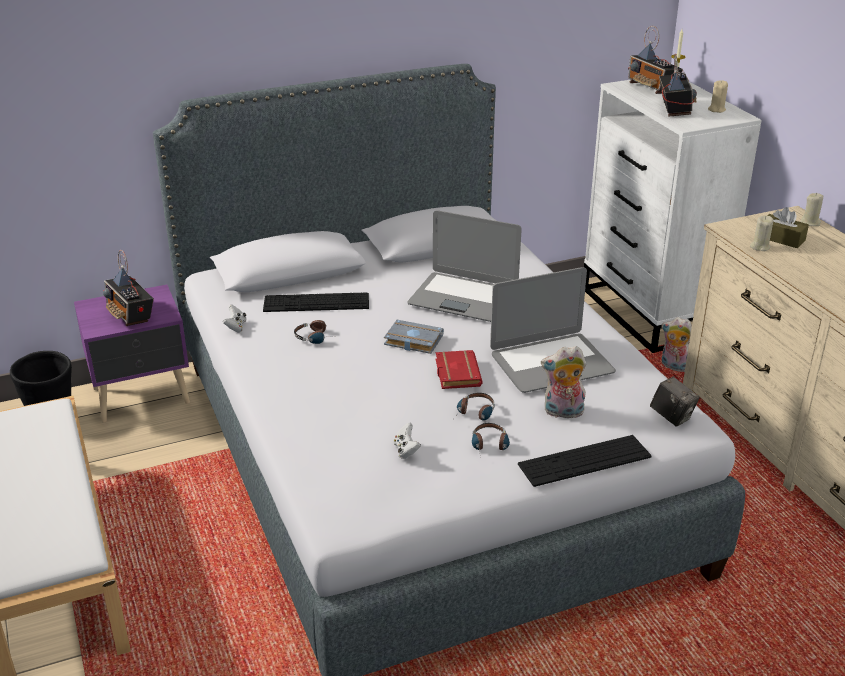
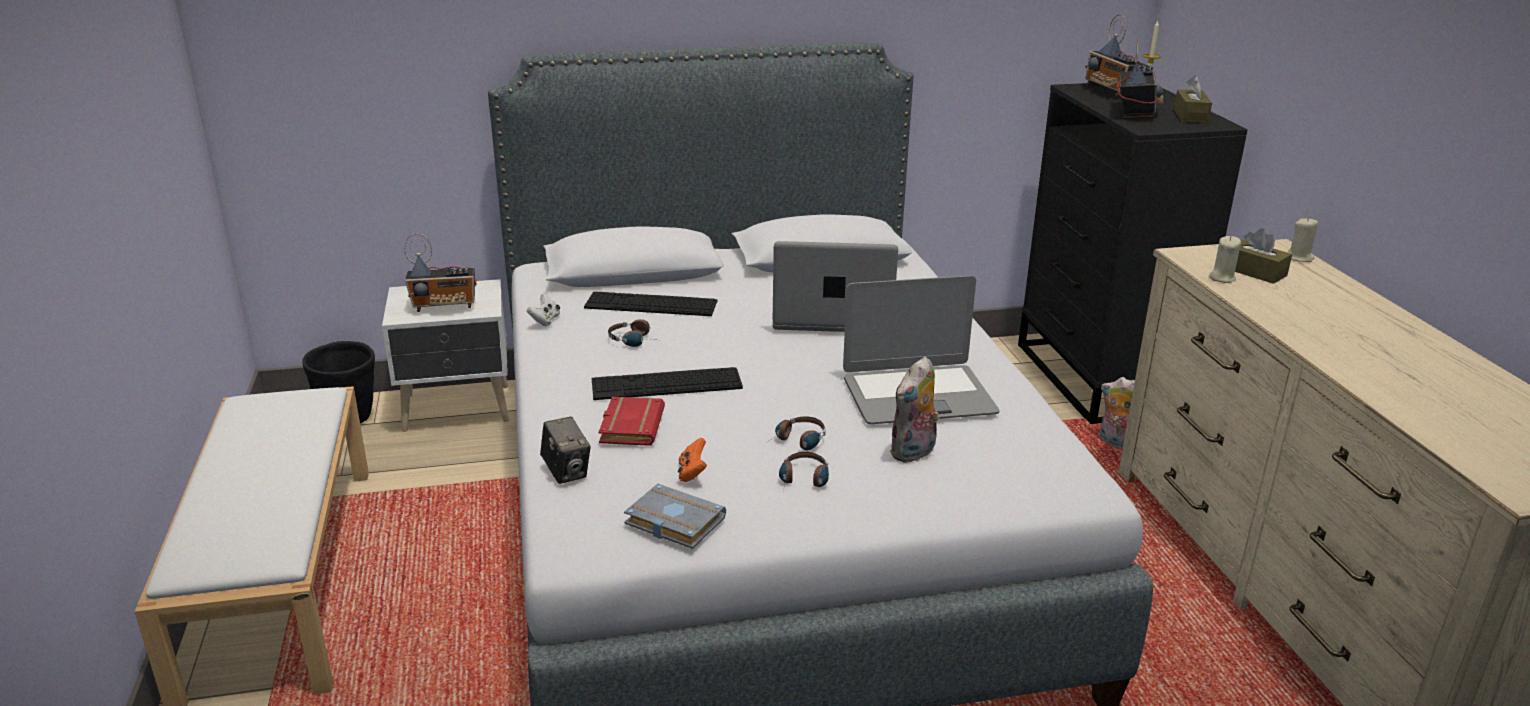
camera: 10 degrees right, 5 degrees down
(130, 315) = (445, 306): radio -> radio turned 75 degrees counterclockwise
(143, 397) = (458, 409): purple nightstand -> white nightstand
(406, 450) = (692, 473): white game controller -> orange game controller
(412, 341) = (749, 354): grey book -> grey book (672, 522)
(455, 373) = (791, 394): red book -> red book (630, 426)
(463, 298) = (832, 315): laptop -> laptop turned 150 degrees clockwise
(562, 413) = (914, 453): plush toy -> plush toy turned 60 degrees counterclockwise
(584, 460) = (924, 512): keyboard -> keyboard (666, 384)
(650, 313) = (1098, 379): white dresser -> black dresser
(672, 417) = (1060, 473): camera -> camera (566, 472)
(716, 109) = (1190, 116): beige candle -> brown tissue box

